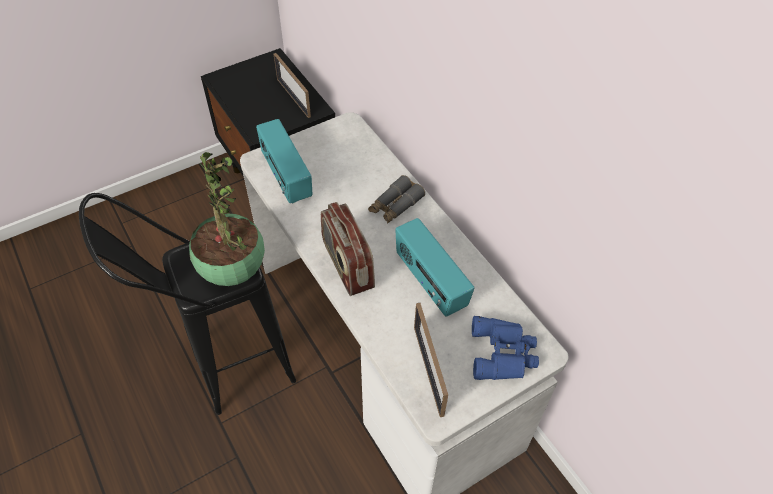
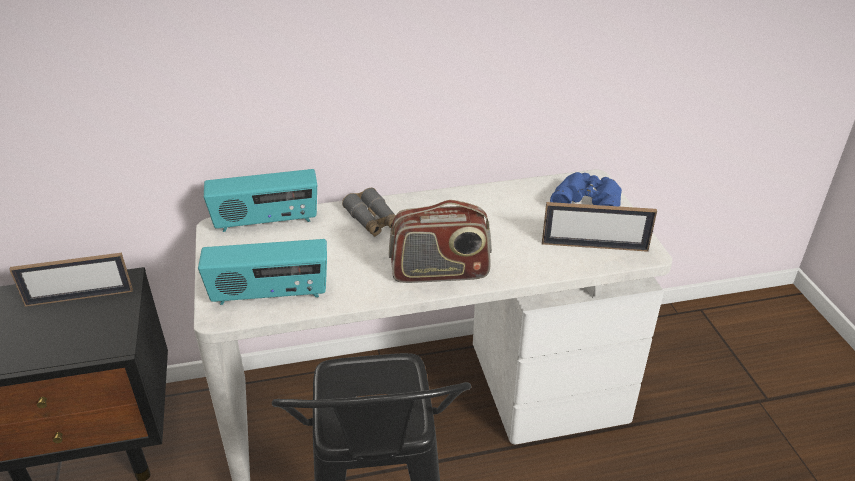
camera: 70 degrees left, 15 degrees down
(232, 269) = (388, 377): potted plant -> none
(430, 282) = (490, 222): radio -> radio (266, 222)

